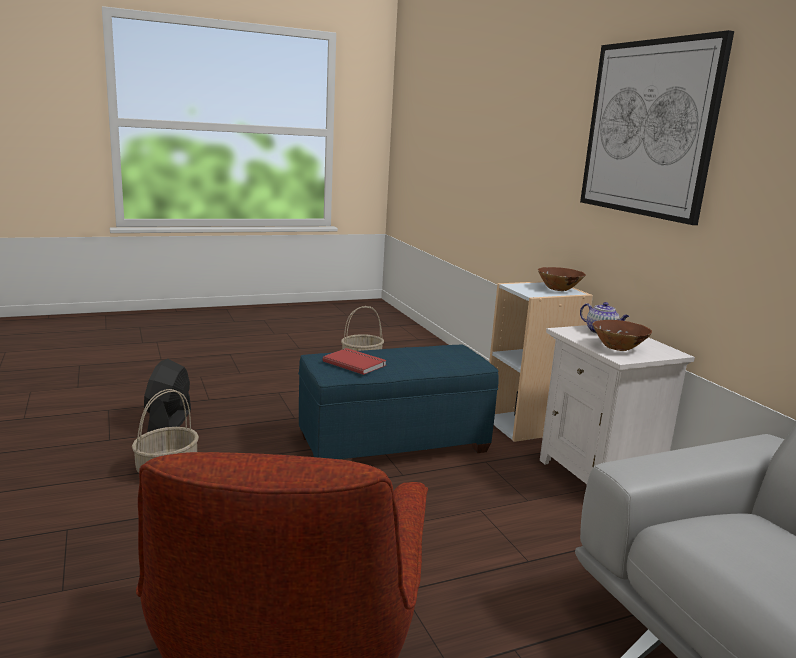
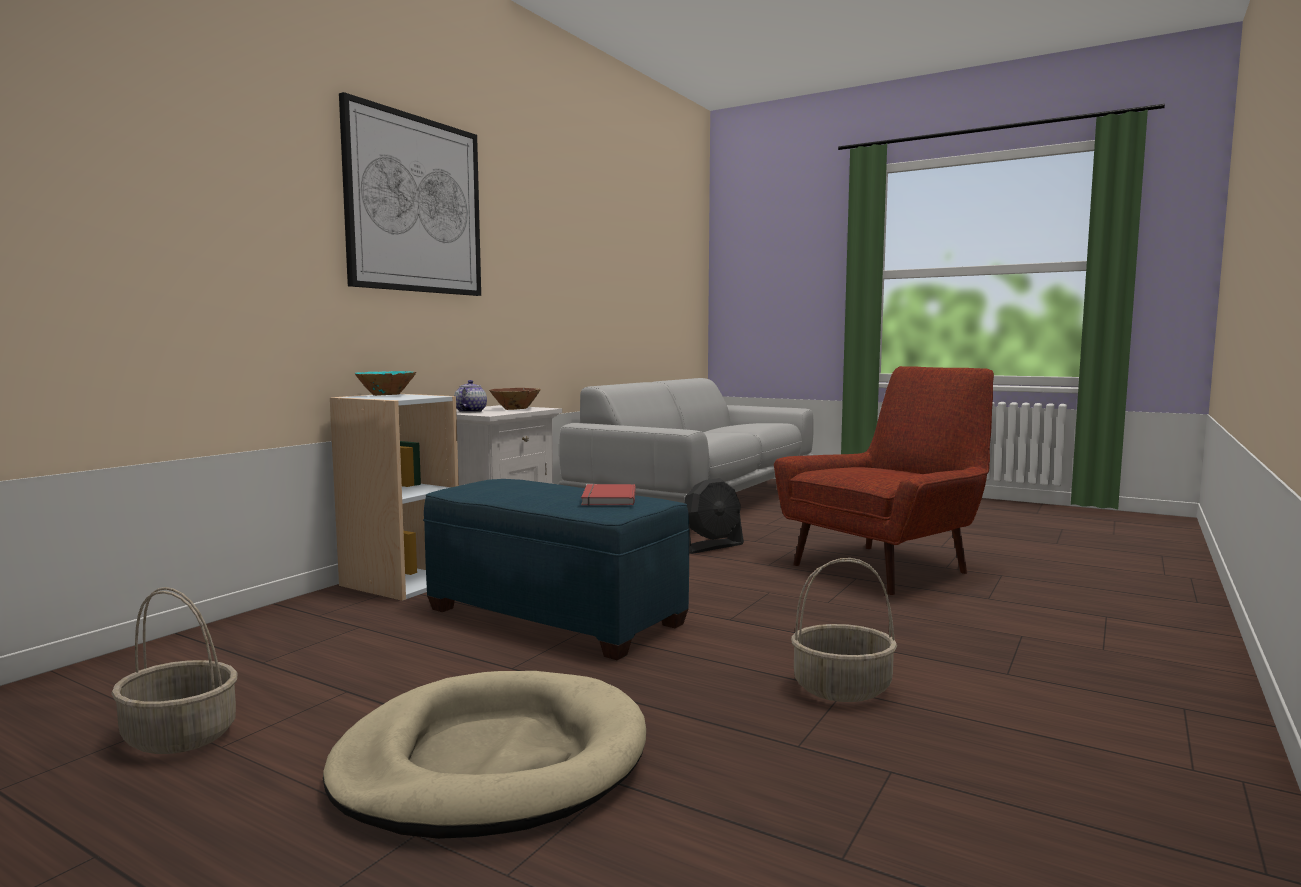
camera: 125 degrees left, 10 degrees down
(169, 423) = (756, 759): black fan -> black fan (710, 546)
(258, 389) = (492, 762): none -> beige dog bed
(558, 289) = (386, 395): brown bowl -> turquoise bowl

